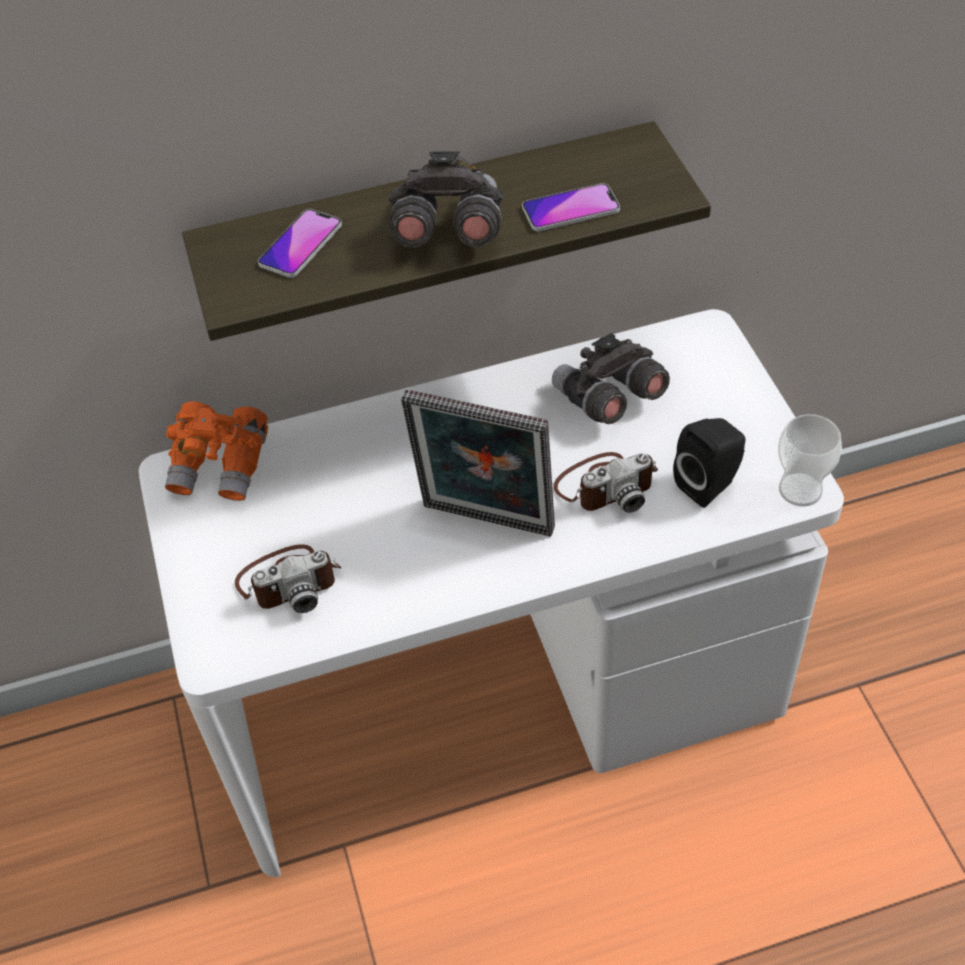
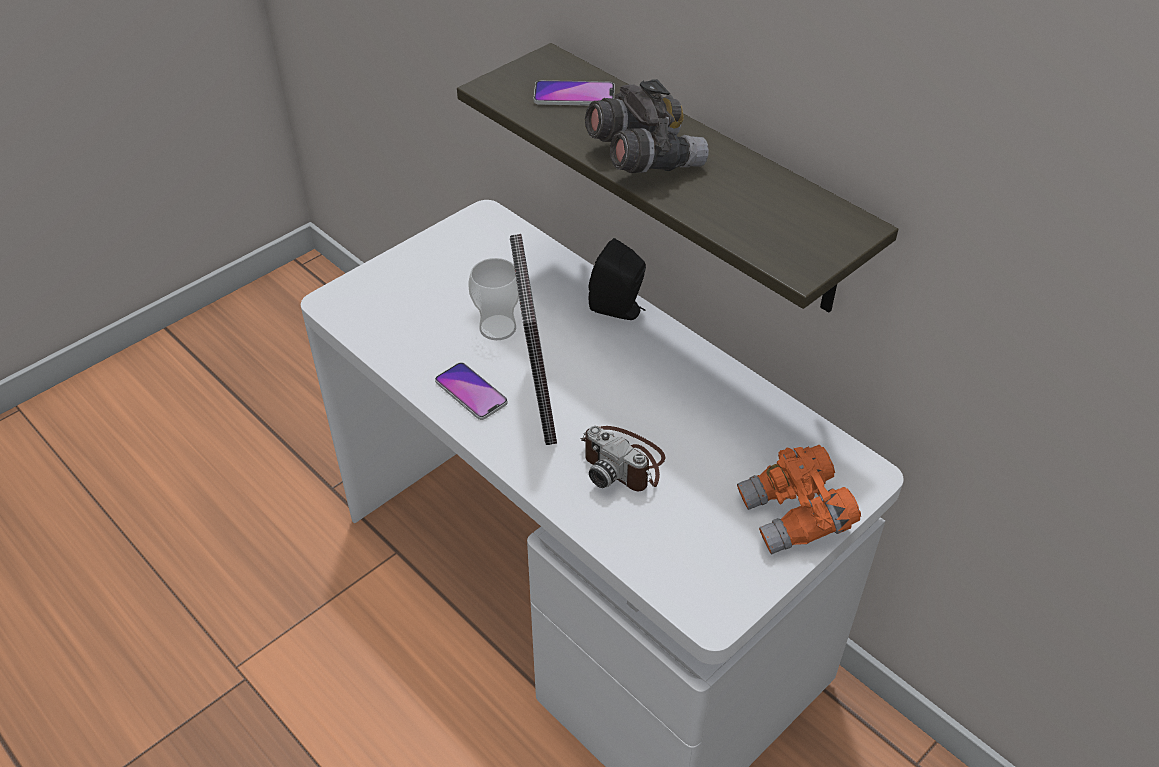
camera: 60 degrees right, 5 degrees down
(222, 466) = (505, 237): orange binoculars -> orange binoculars (795, 517)
(289, 581) = (420, 312): camera -> none
(570, 209) = (726, 214): phone -> phone (471, 392)
(608, 399) = (725, 430): grey binoculars -> none
(710, 484) = (672, 536): black speaker -> black speaker (619, 309)
(800, 489) = (709, 609): cup -> cup (497, 328)

